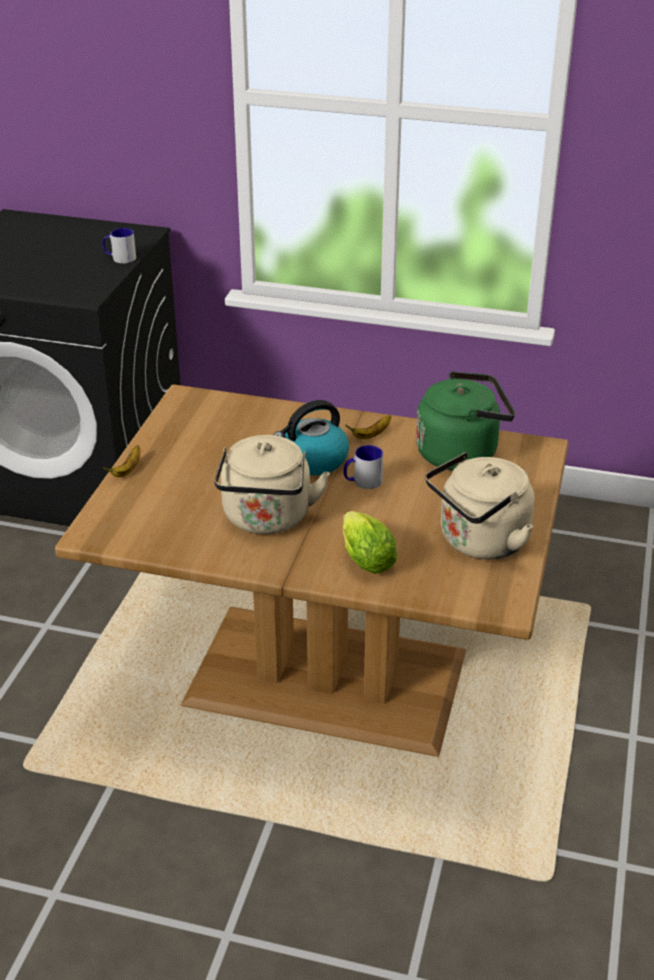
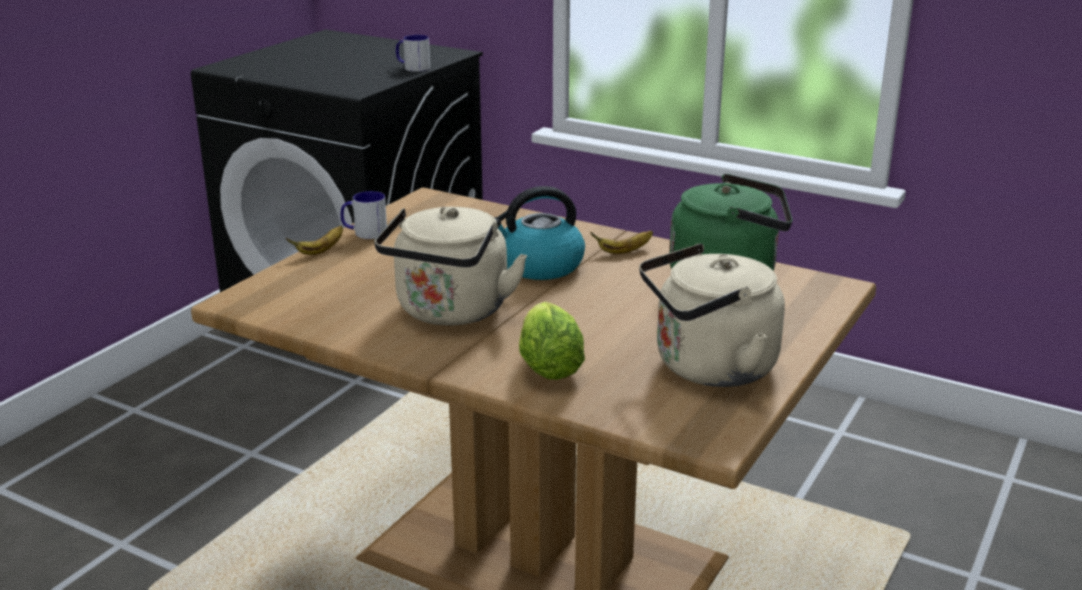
camera: 15 degrees right, 10 degrees down
(362, 482) = (588, 292): mug -> mug (364, 233)

